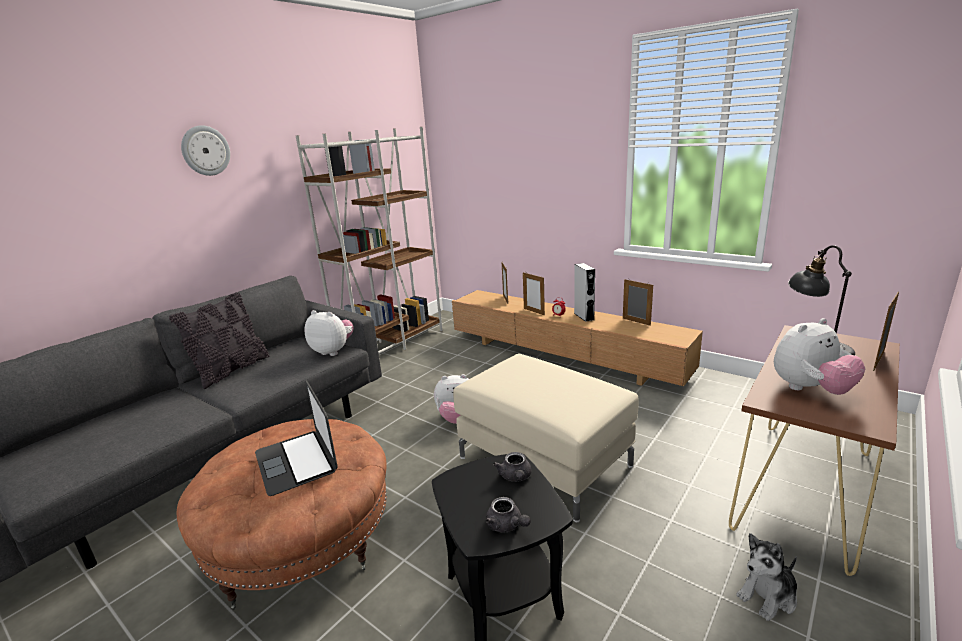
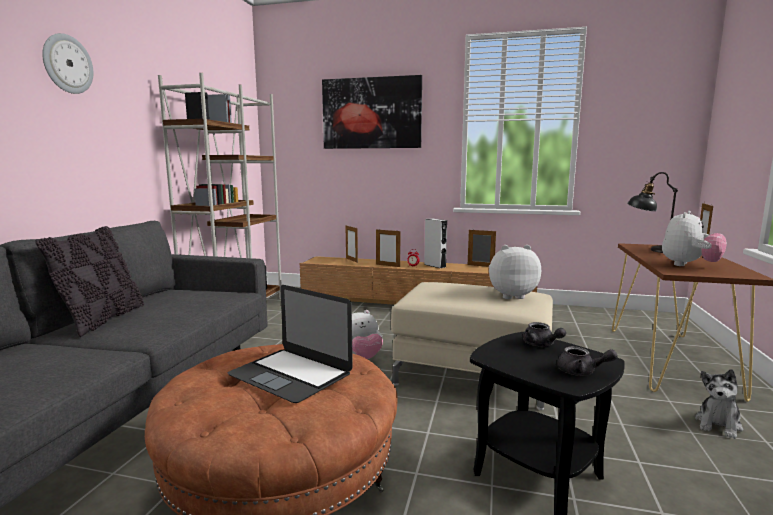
camera: 25 degrees left, 10 degrees down
(333, 351) = (224, 295): plush toy -> plush toy (511, 295)
(530, 137) = (371, 113): none -> picture

